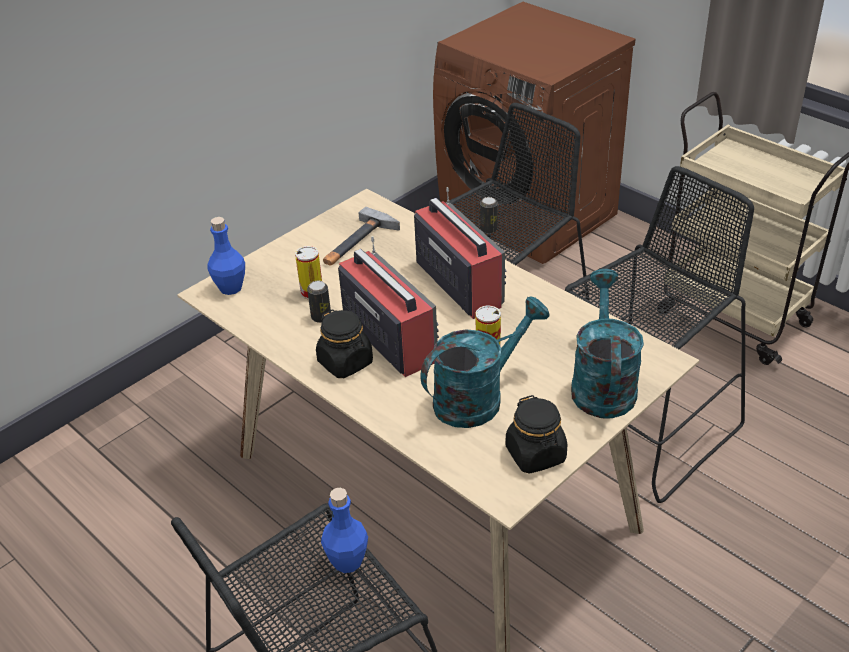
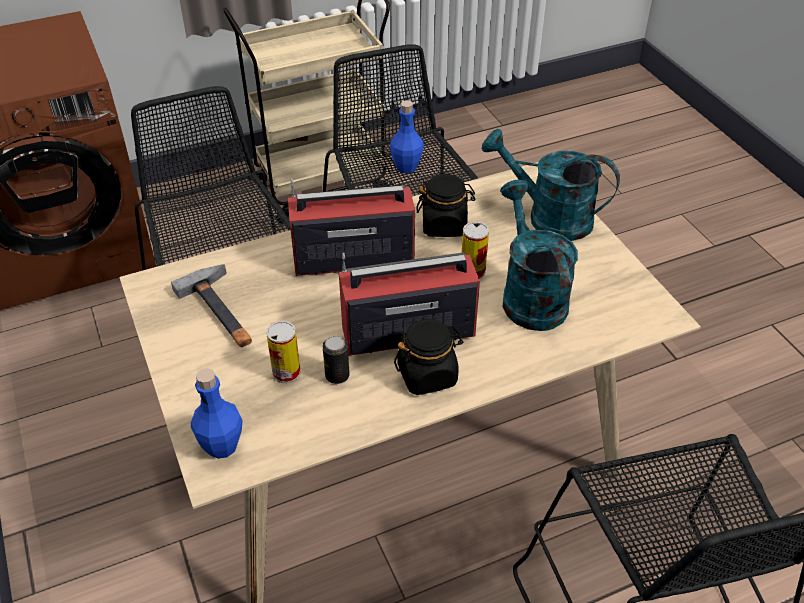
camera: 70 degrees left, 5 degrees up
(347, 561) = (657, 471): blue bottle -> blue bottle (406, 167)
(488, 229) = (229, 228): can -> none
(536, 455) = (620, 283): black jar -> black jar (444, 225)

